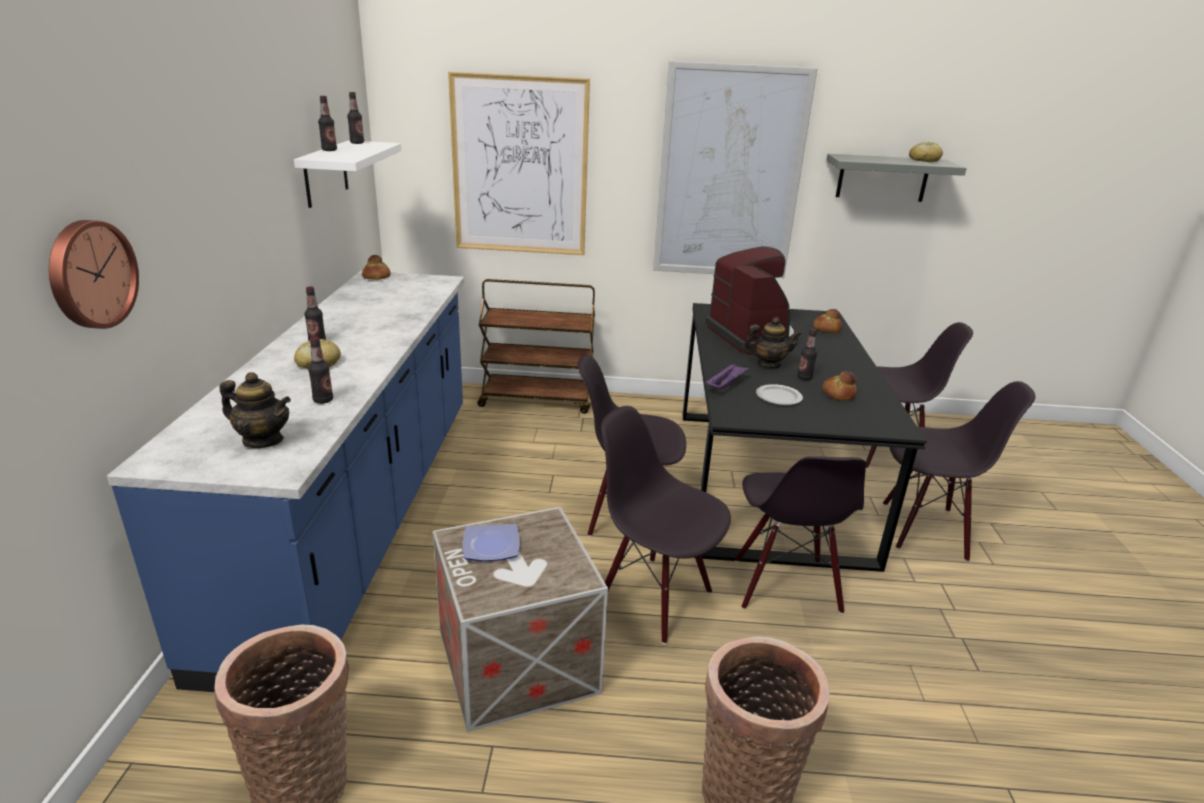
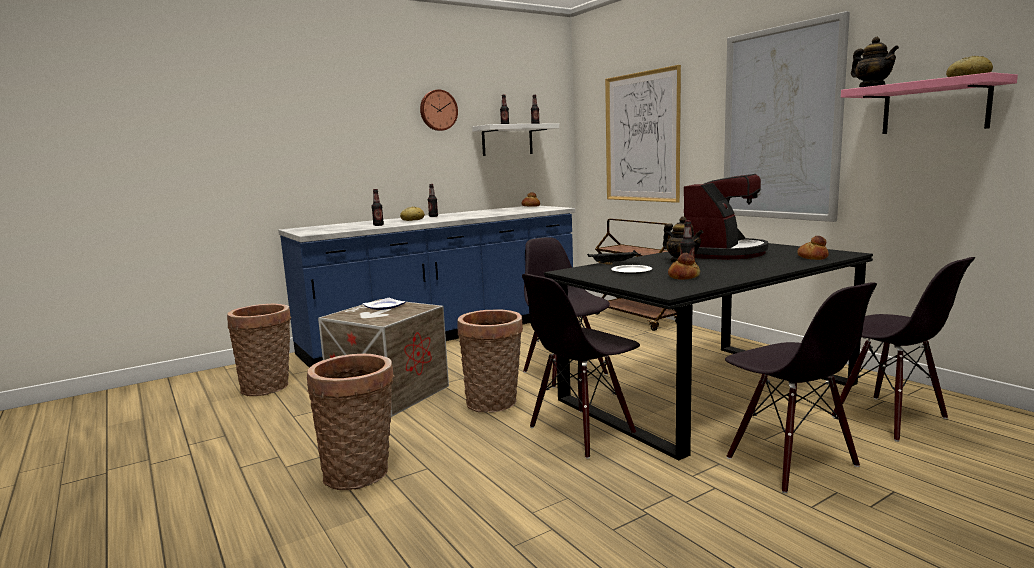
camera: 55 degrees right, 15 degrees down
(90, 274) = (298, 146): wall clock -> wall clock (438, 110)
(263, 440) = (330, 229): teapot -> teapot (872, 87)
(655, 599) = (494, 403): black chair -> basket
(725, 385) = (614, 263): purple tray -> black tray
(882, 178) = (935, 107): grey shelf -> pink shelf

